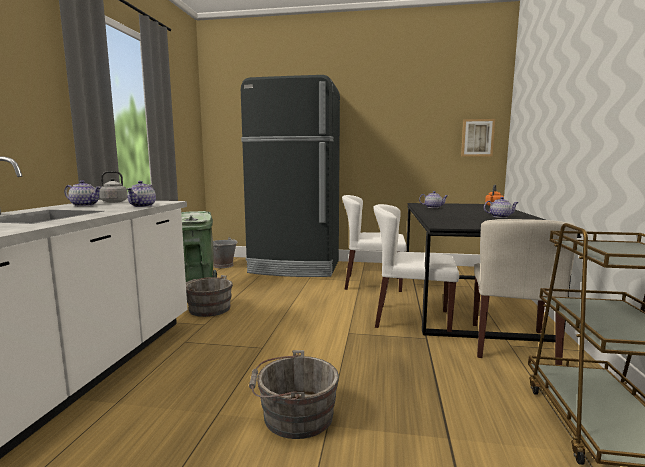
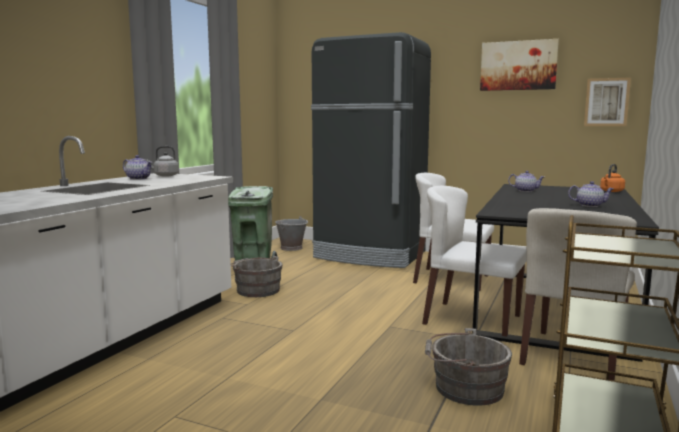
camera: 15 degrees right, 0 degrees up
(142, 206) = (186, 181): teapot -> none
(293, 416) = (293, 388): grey bucket -> grey bucket (464, 388)
(410, 108) = (518, 65): none -> picture

